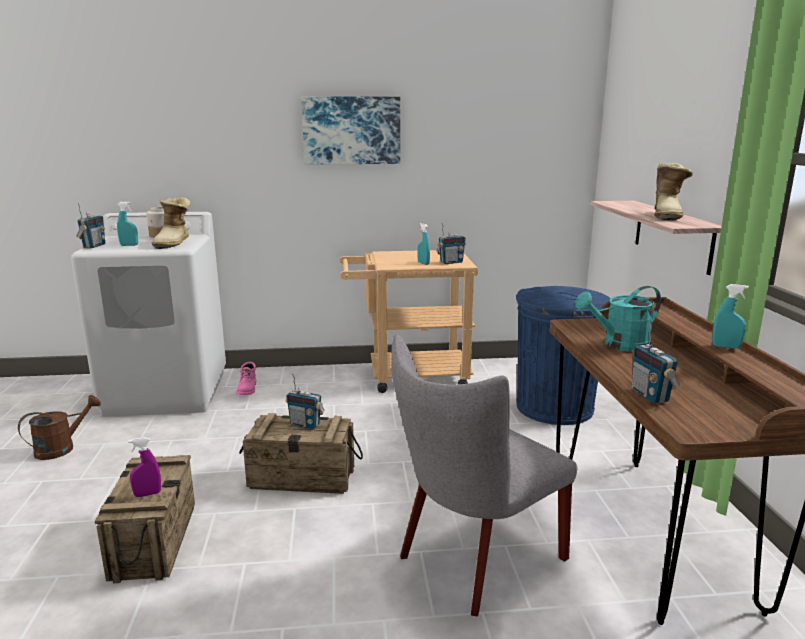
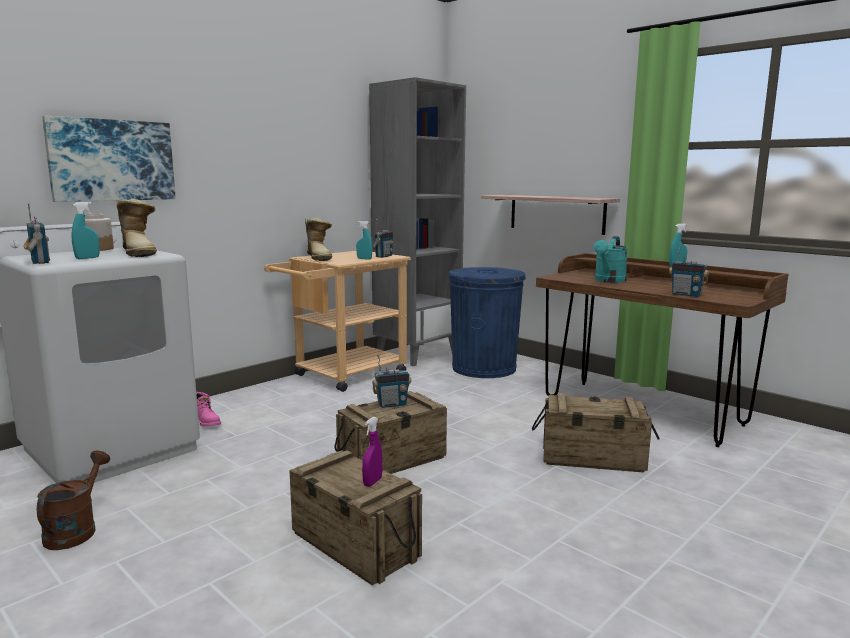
camera: 40 degrees left, 5 degrees down
(351, 130) = (267, 134): picture -> picture (112, 160)
(474, 561) = (592, 458): grey chair -> crate
(515, 370) = (417, 354): none -> grey bookcase
(668, 215) = (564, 197): boot -> boot (320, 257)

